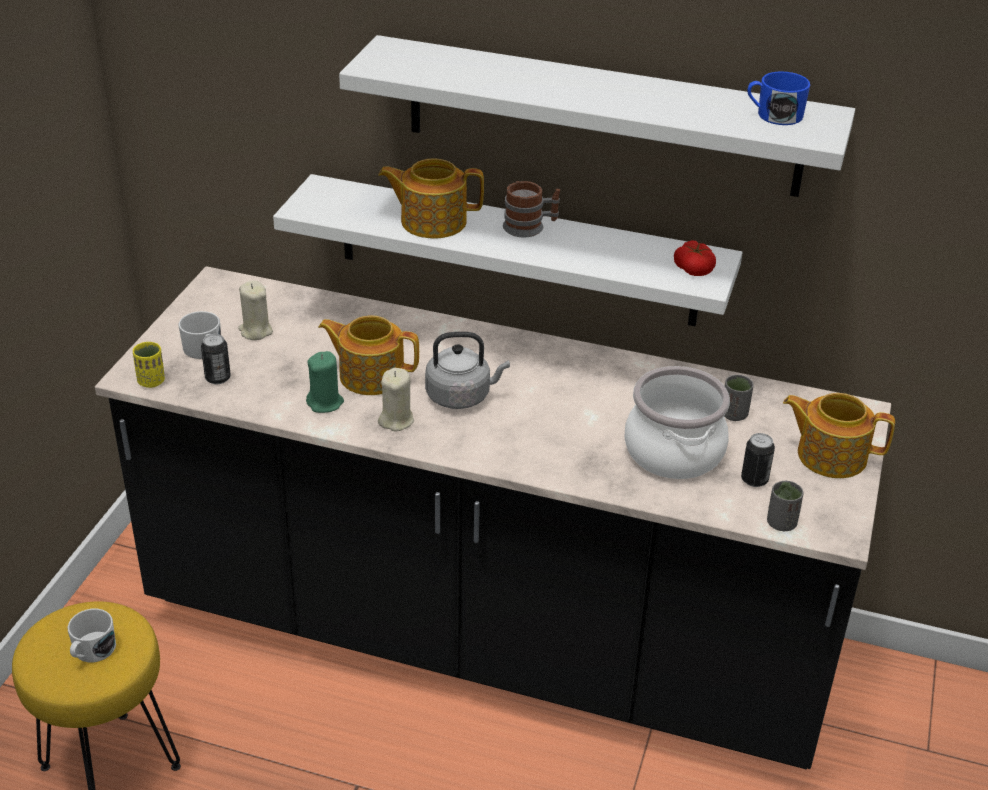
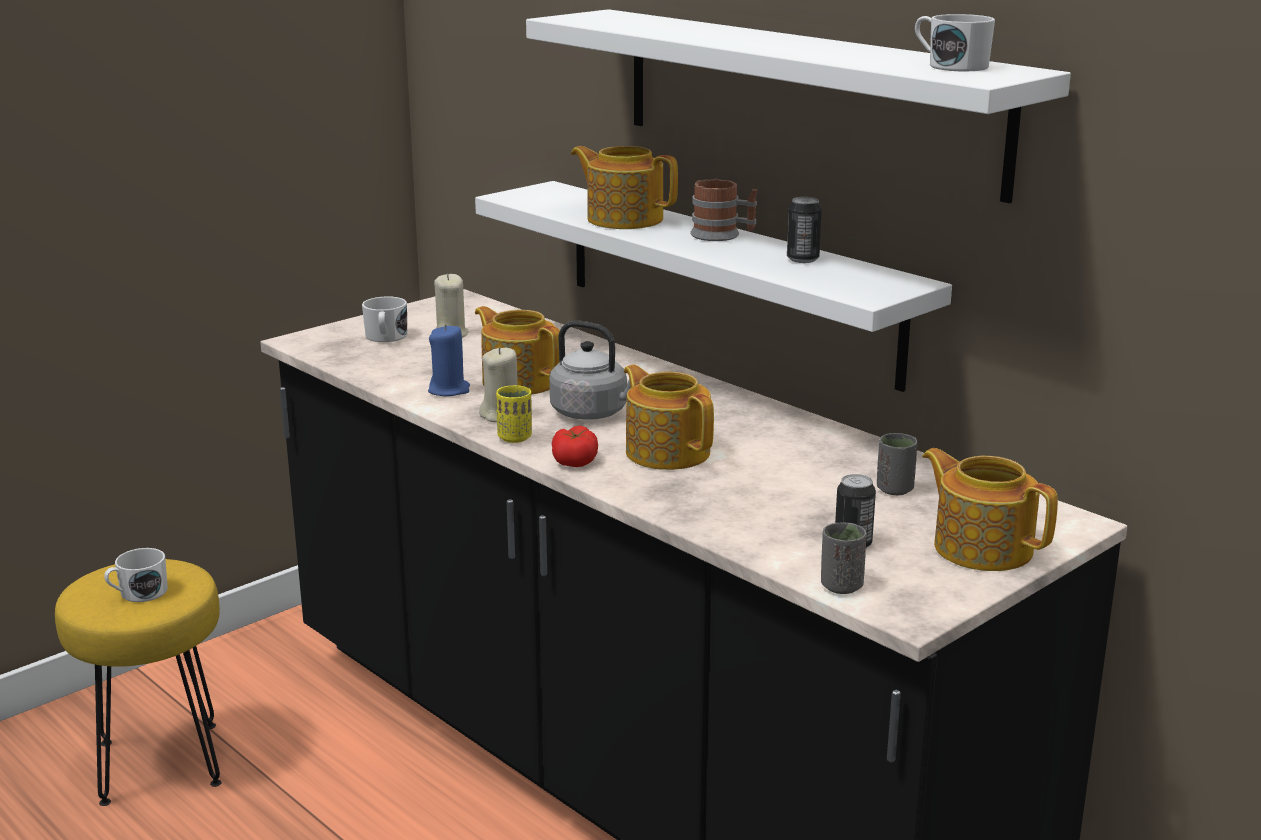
camera: 30 degrees right, 15 degrees down
(151, 381) = (311, 346): yellow cup -> yellow cup (515, 437)
(218, 378) = (372, 356): can -> can (802, 259)
(325, 403) = (449, 390): green candle -> blue candle
(554, 424) = (667, 452): none -> teapot
(675, 451) = (781, 501): cooking pot -> none
(693, 269) = (869, 285): tomato -> tomato (575, 460)
(774, 115) = (950, 66): blue mug -> white mug

